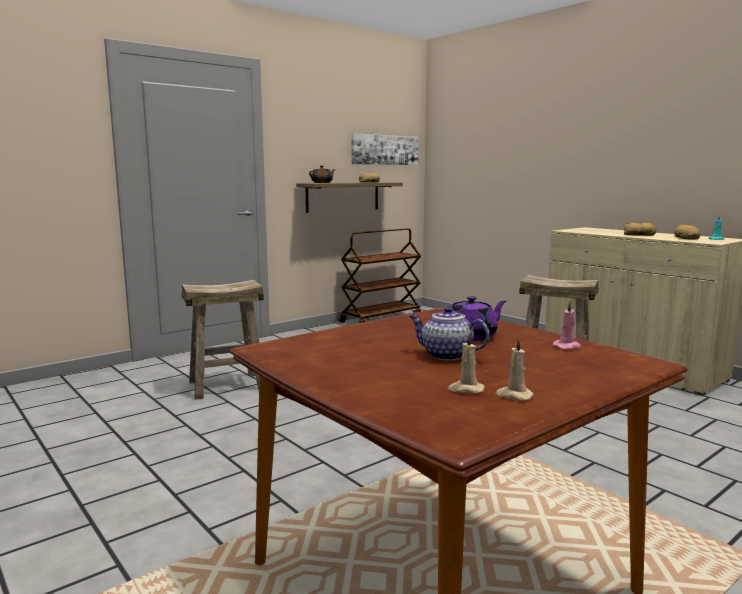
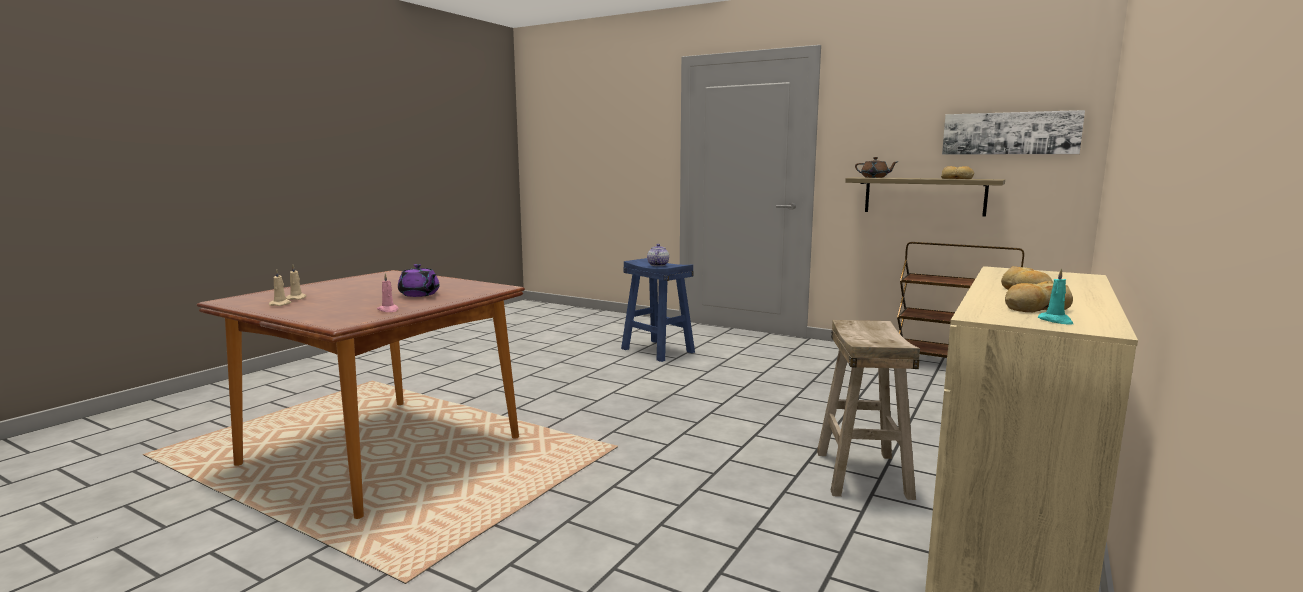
camera: 70 degrees right, 0 degrees up
(227, 385) = (658, 350): beige stool -> blue stool
(445, 355) = (369, 293): teapot -> teapot (657, 265)

